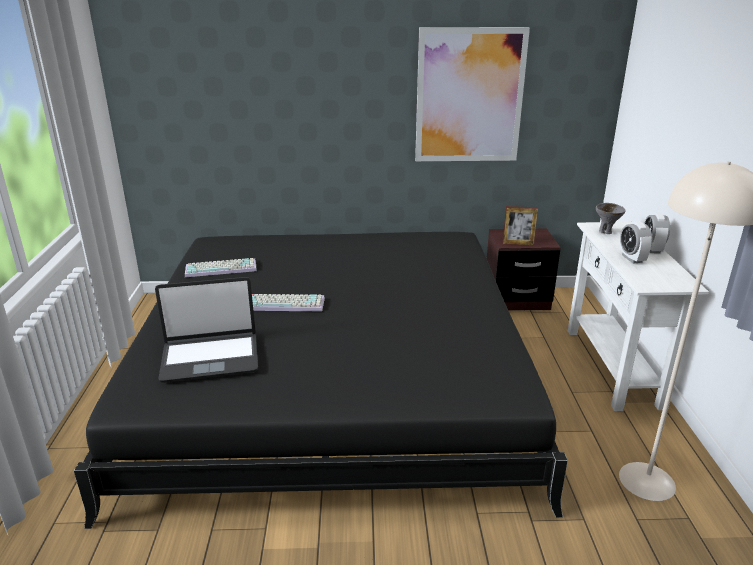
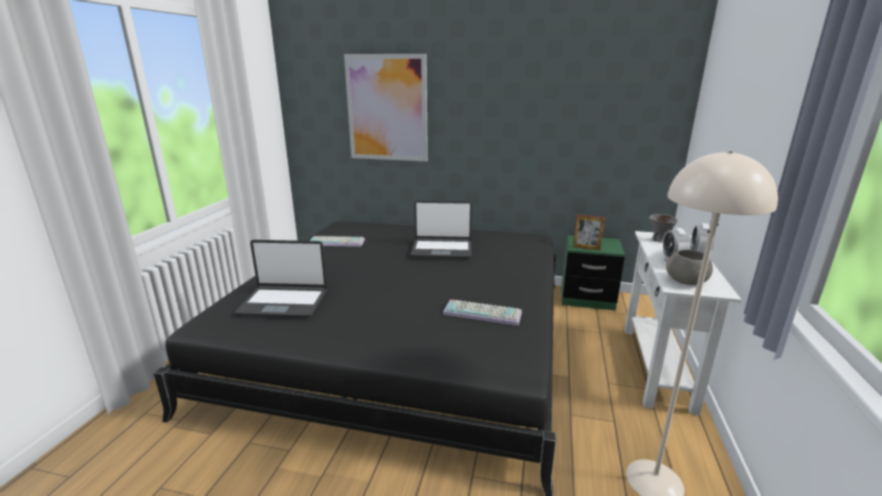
camera: 15 degrees right, 5 degrees down
(285, 303) = (366, 271): keyboard -> keyboard (483, 313)
(361, 264) = (442, 249): none -> laptop
(469, 96) = (552, 120): picture -> picture (387, 108)
(516, 299) = (587, 298): brown nightstand -> green nightstand
(653, 278) = (686, 281): none -> grey bowl

